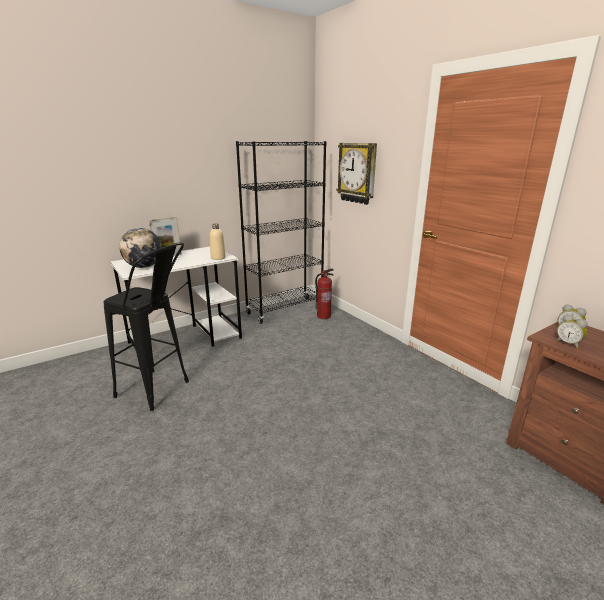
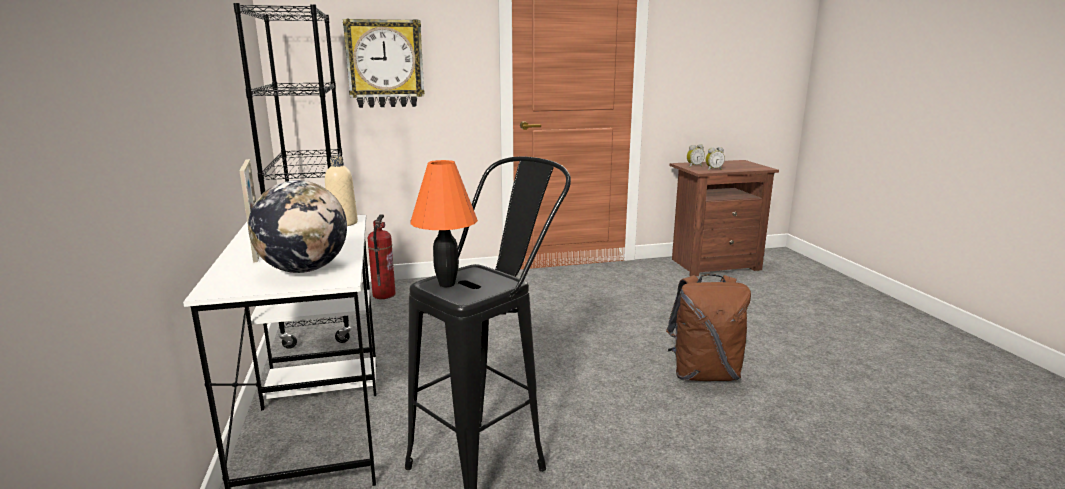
camera: 70 degrees left, 5 degrees down
(134, 293) = (447, 284): none -> orange table lamp
(284, 469) = (704, 374): none -> brown backpack

